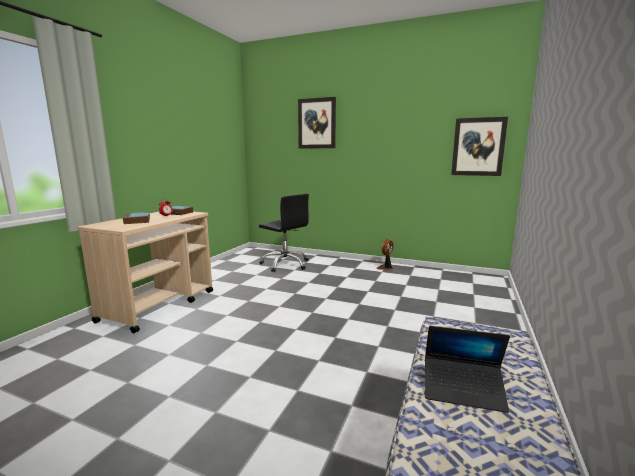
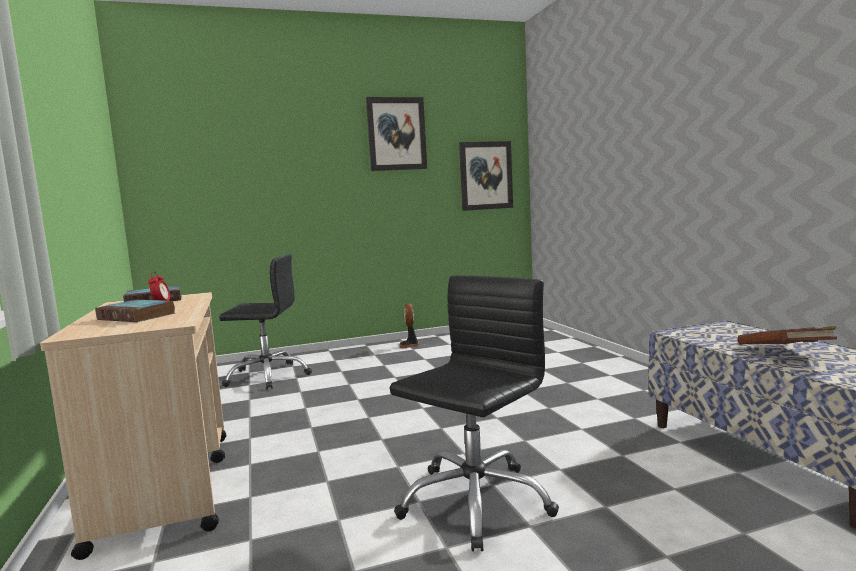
camera: 40 degrees left, 5 degrees down
(224, 381) = (475, 501): none -> black office chair
(317, 123) = (268, 146): picture -> picture (396, 134)
(463, 390) = (785, 353): laptop -> brown book

